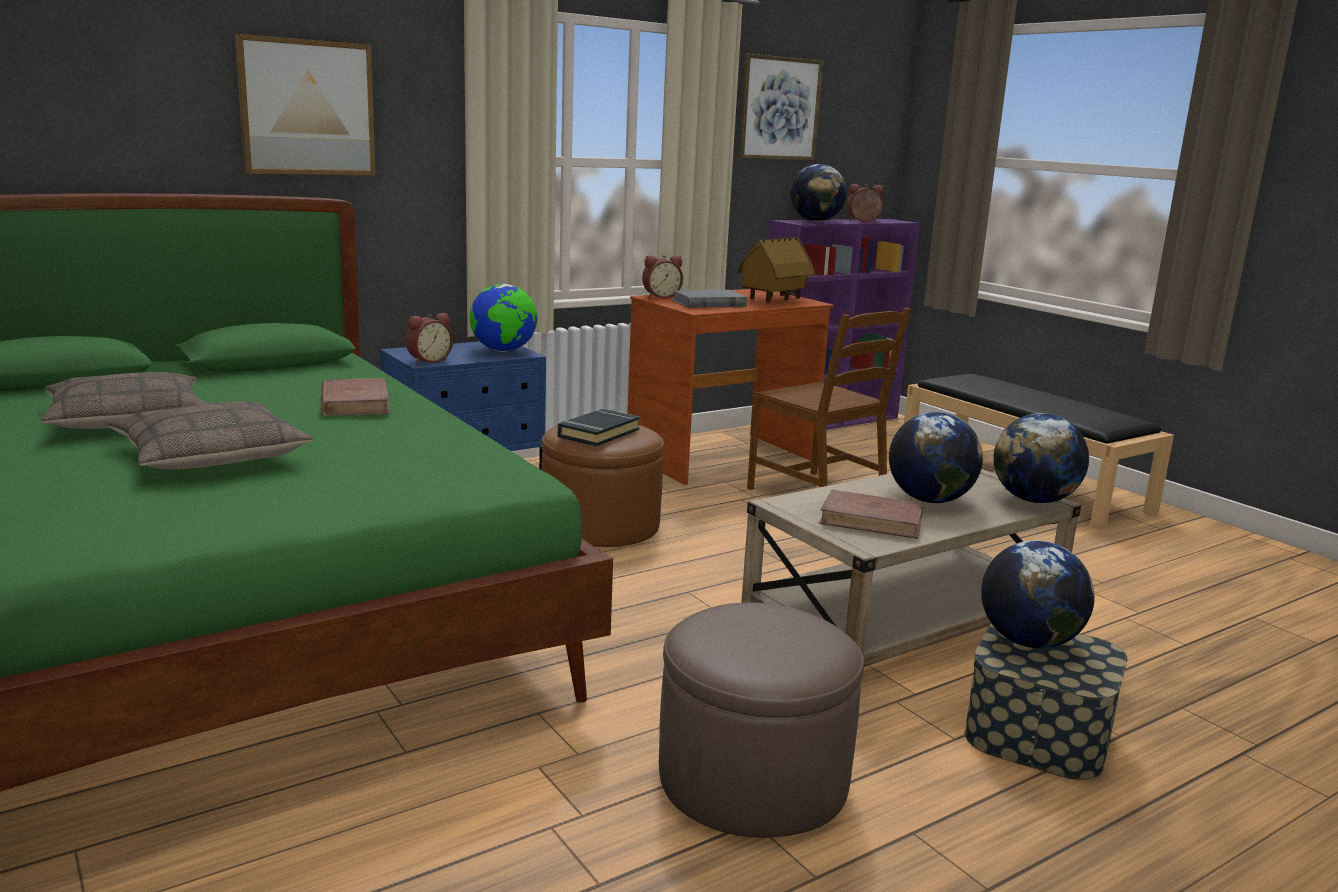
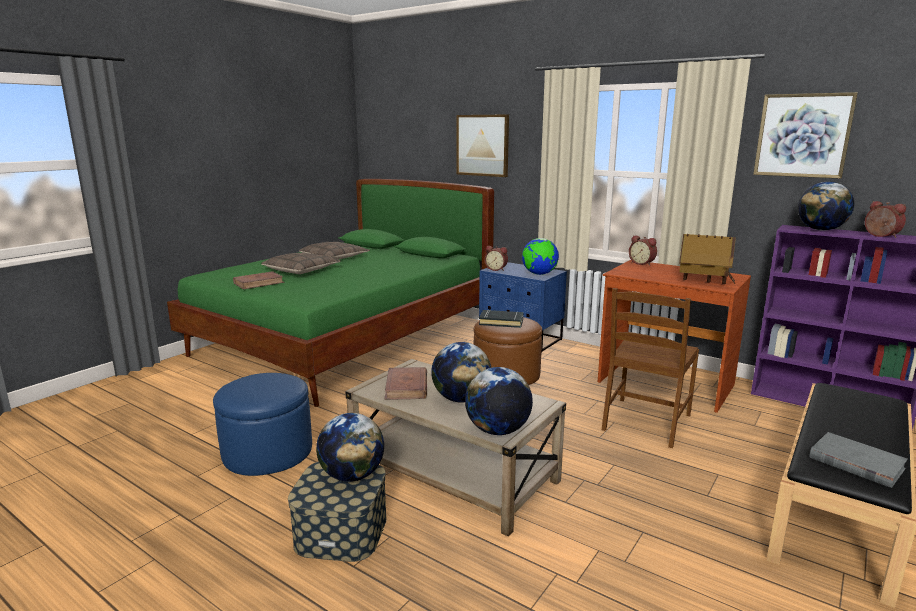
camera: 70 degrees right, 0 degrees up
(355, 403) = (383, 270): brown book -> brown book (259, 283)
(708, 303) = (646, 272): grey book -> grey book (855, 463)
(752, 778) = (267, 452): brown ottoman -> blue ottoman

